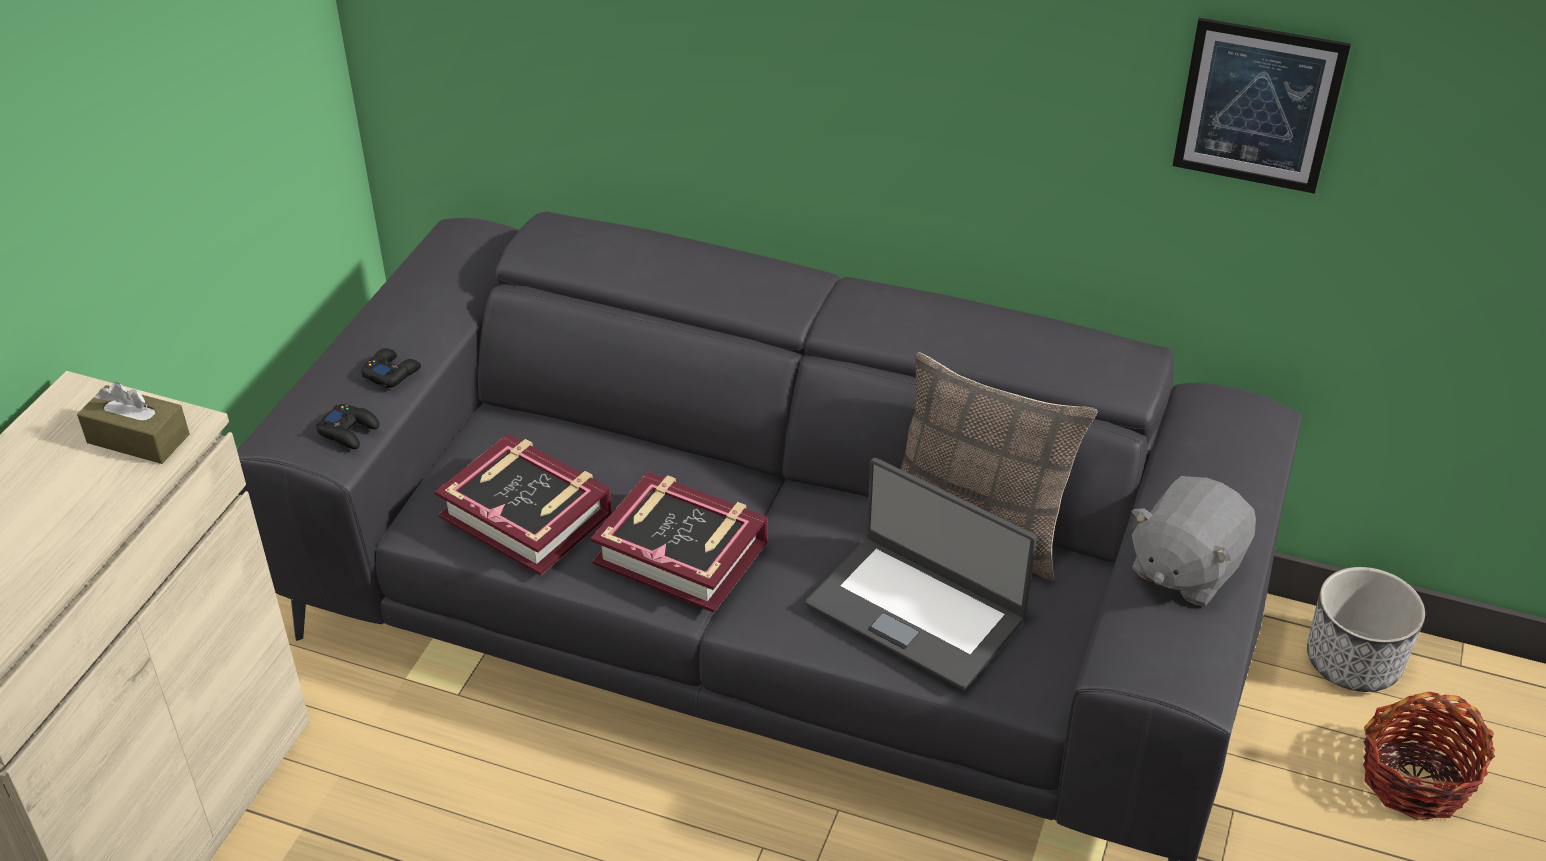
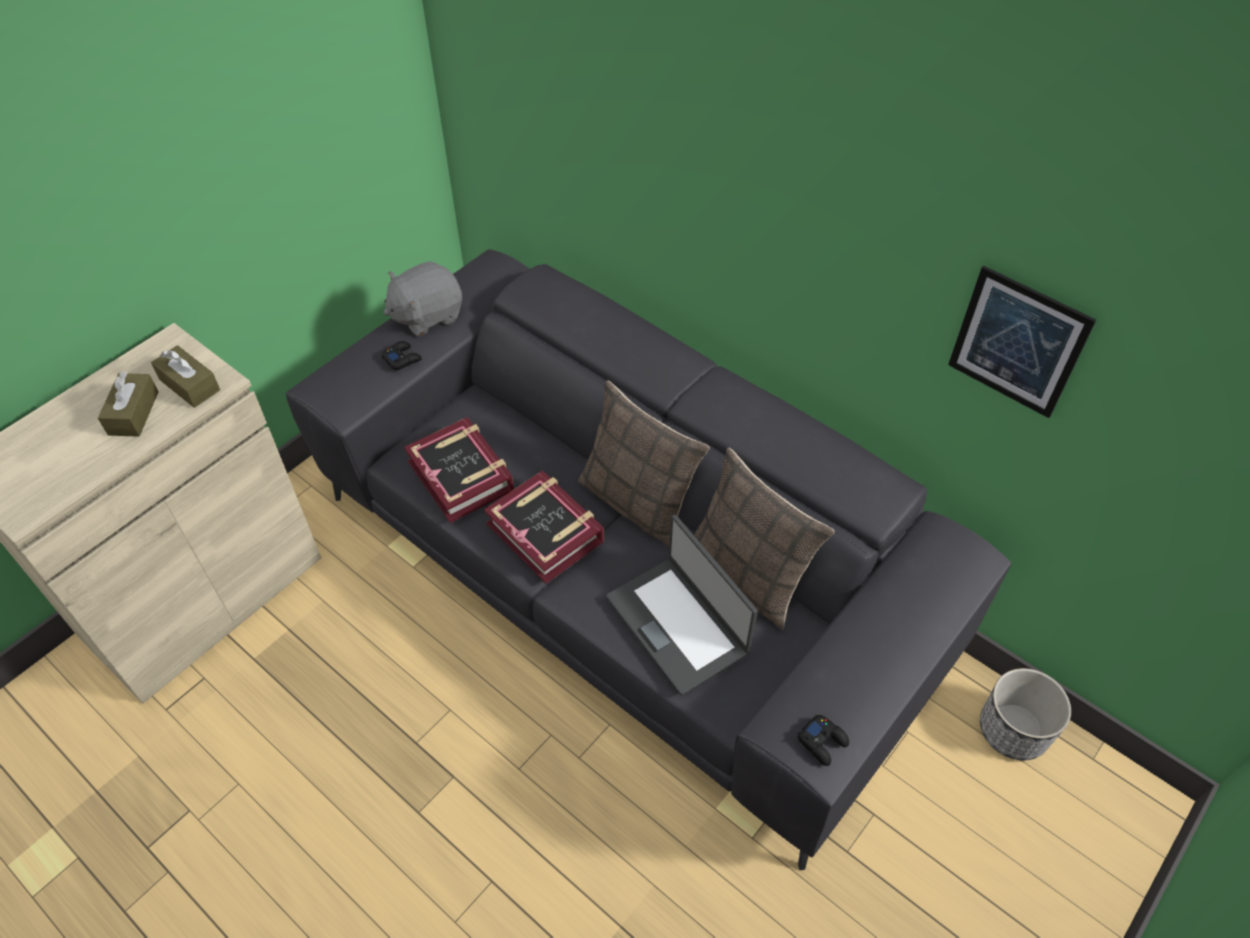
camera: 20 degrees right, 10 degrees up
(70, 492) = (133, 413): none -> brown tissue box
(349, 431) = (357, 395): black game controller -> black game controller (822, 742)
(788, 487) = (638, 502): none -> pillow
(1185, 568) = (857, 665): grey plush toy -> grey plush toy (426, 315)
(1415, 779) = (1016, 836): basket -> none

